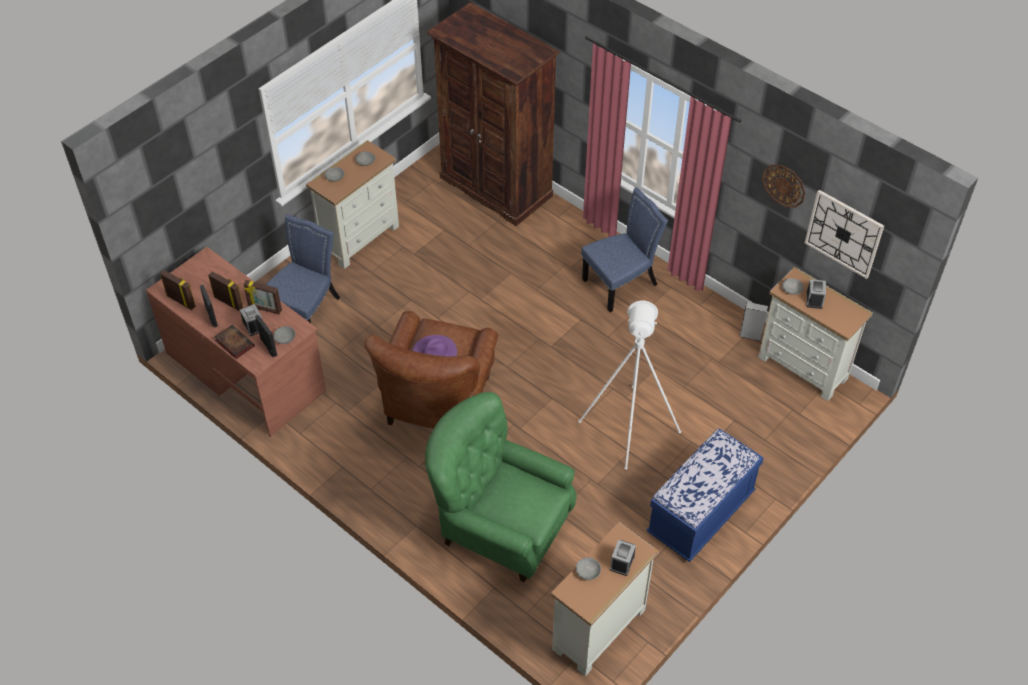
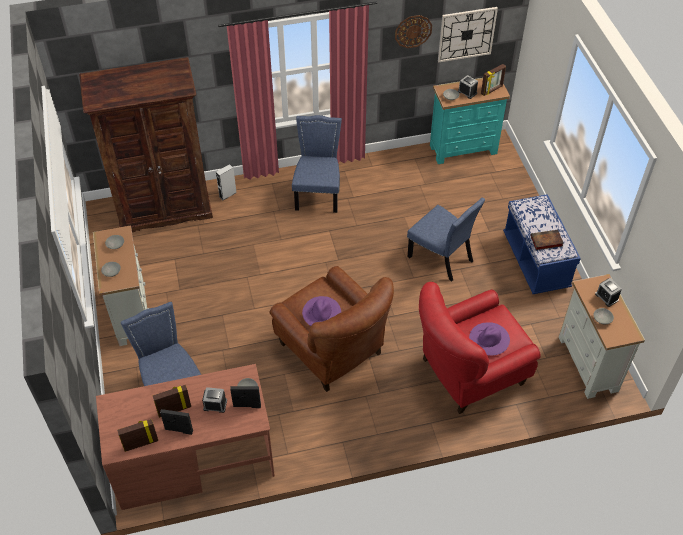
camera: 55 degrees left, 0 degrees up
(233, 343) = (221, 427): book -> book (545, 241)
(265, 309) = (204, 388): picture frame -> picture frame (492, 90)
(499, 526) = (468, 373): green armchair -> red armchair
(511, 500) = (489, 339): none -> purple hat
(629, 427) = (440, 257): white floor lamp -> blue chair
(750, 335) = (417, 157): grey speaker -> grey speaker (227, 194)
(802, 368) = (463, 150): white dresser -> turquoise dresser

